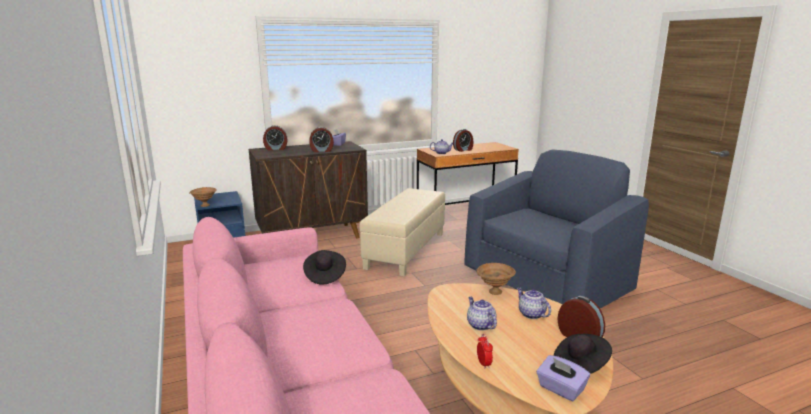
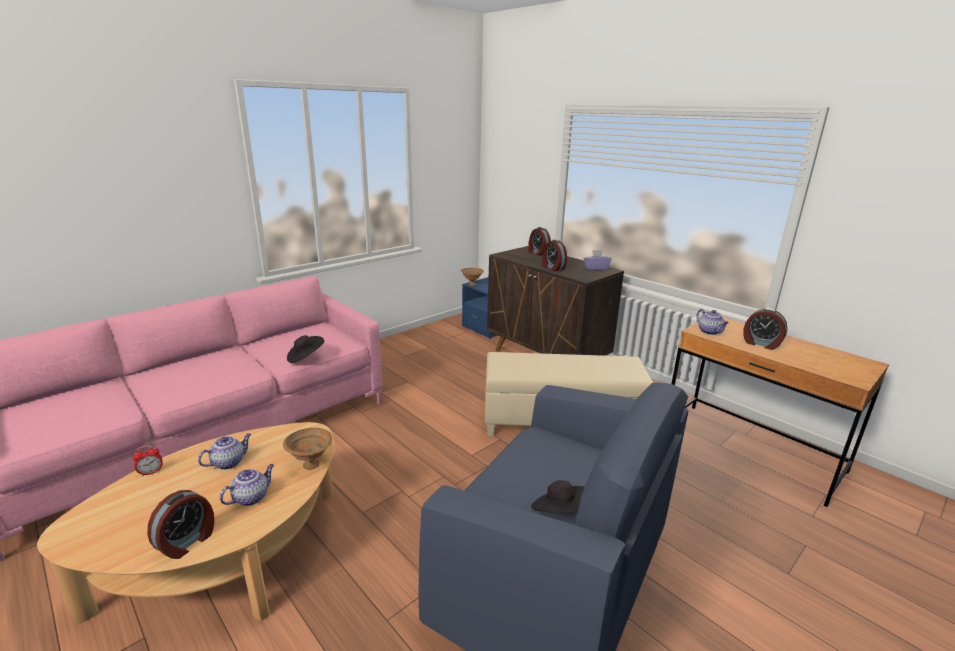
camera: 70 degrees right, 5 degrees up
(560, 389) = (84, 527): purple tissue box -> none
(580, 366) = (122, 542): black hat -> black hat (559, 511)

